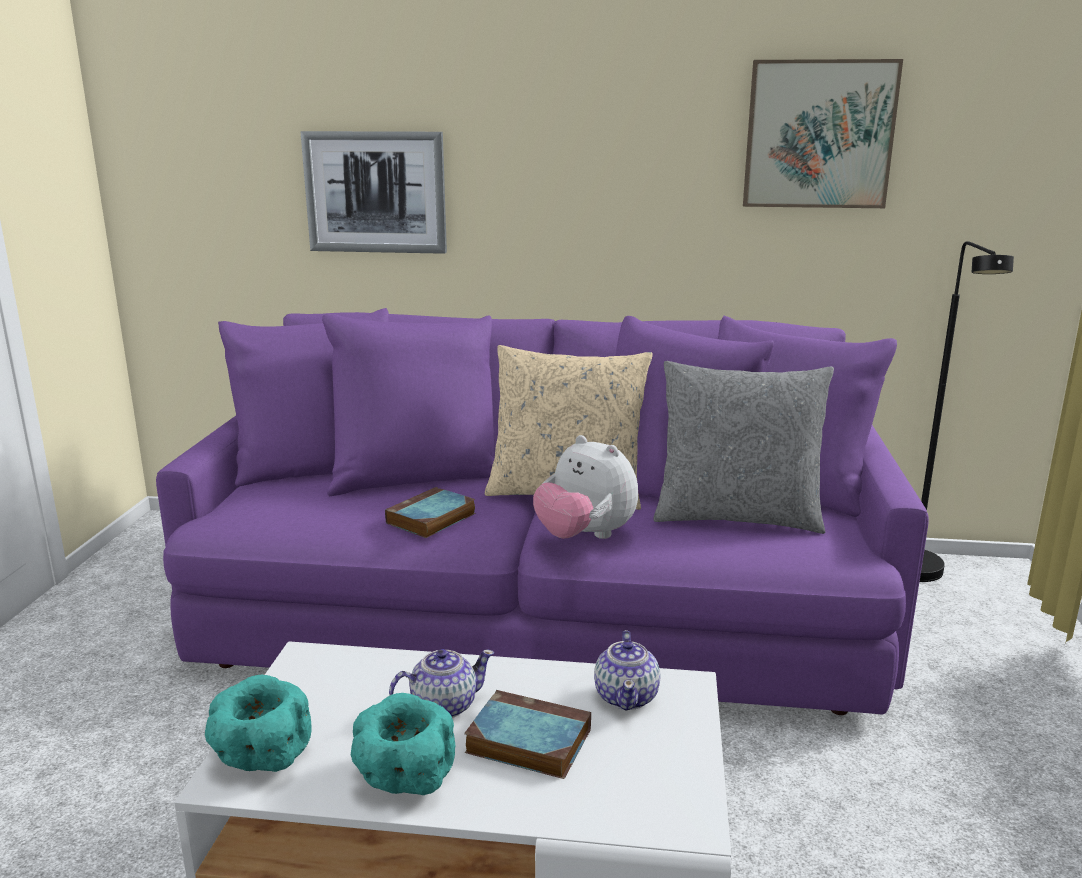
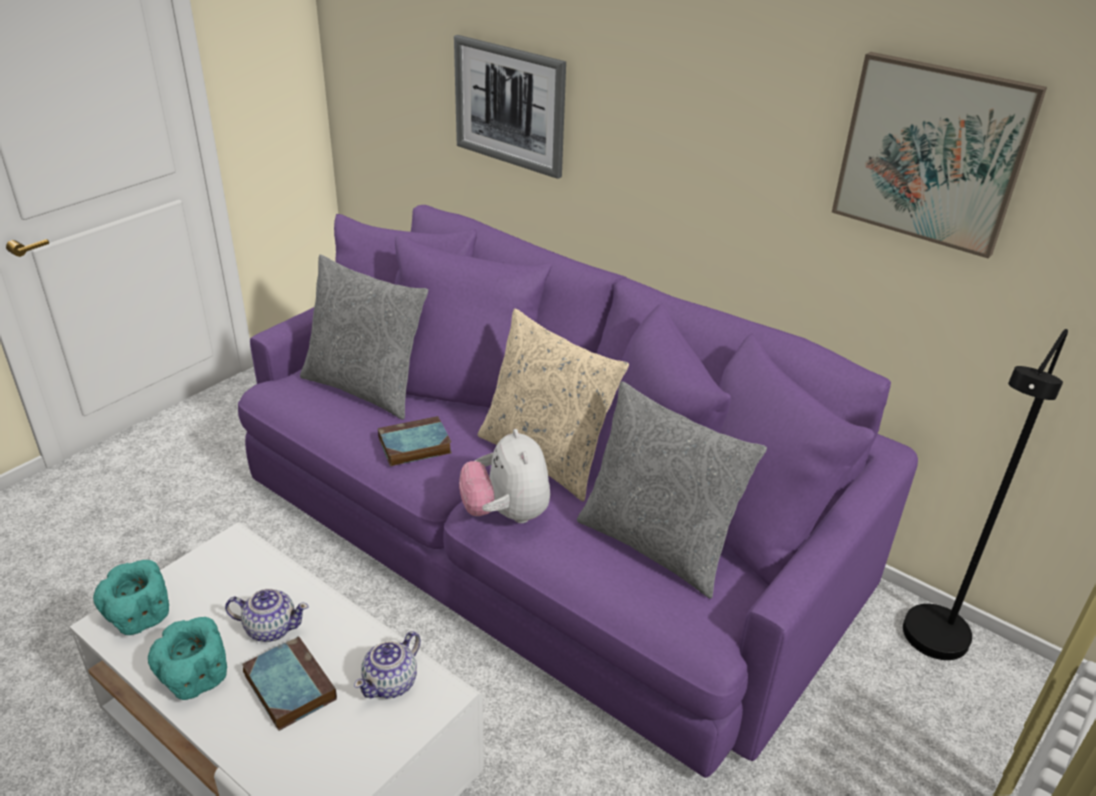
camera: 30 degrees right, 15 degrees up
(320, 494) = (366, 388): none -> grey pillow

